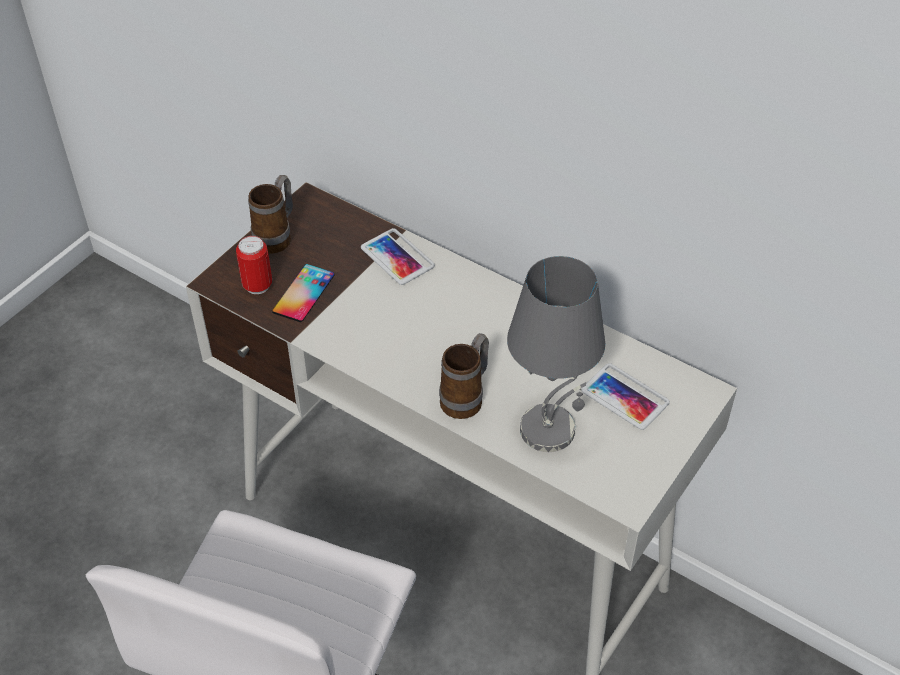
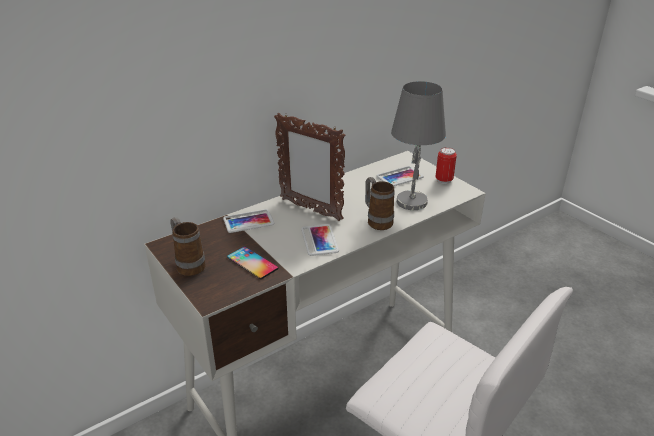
camera: 70 degrees left, 15 degrees down
(257, 285) = (229, 281): can -> can (444, 180)
(384, 345) = (319, 240): none -> phone
(461, 312) = (310, 209): none -> picture frame

